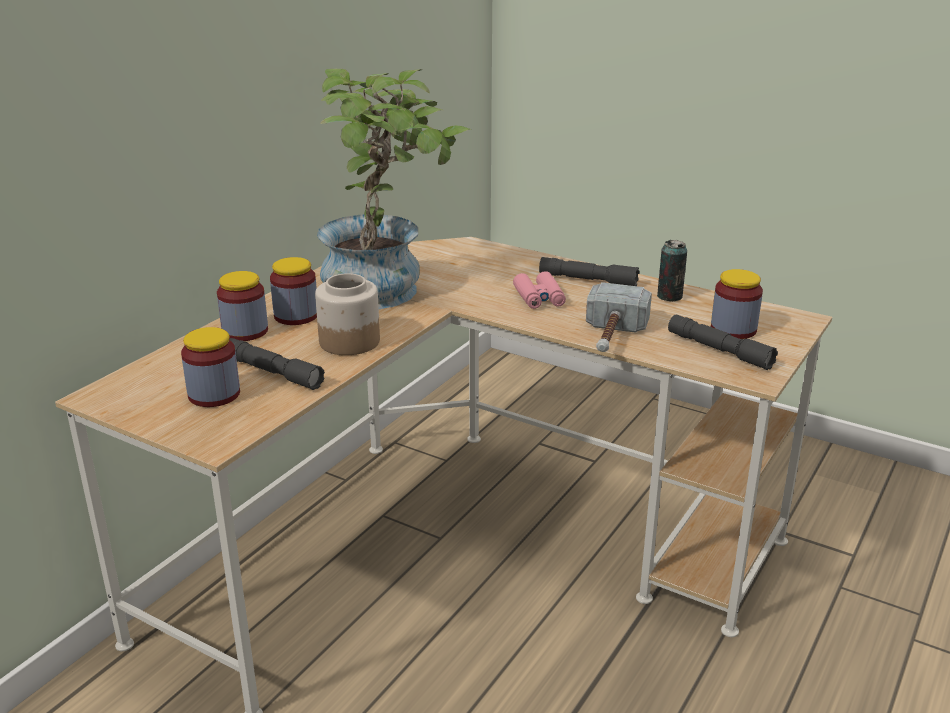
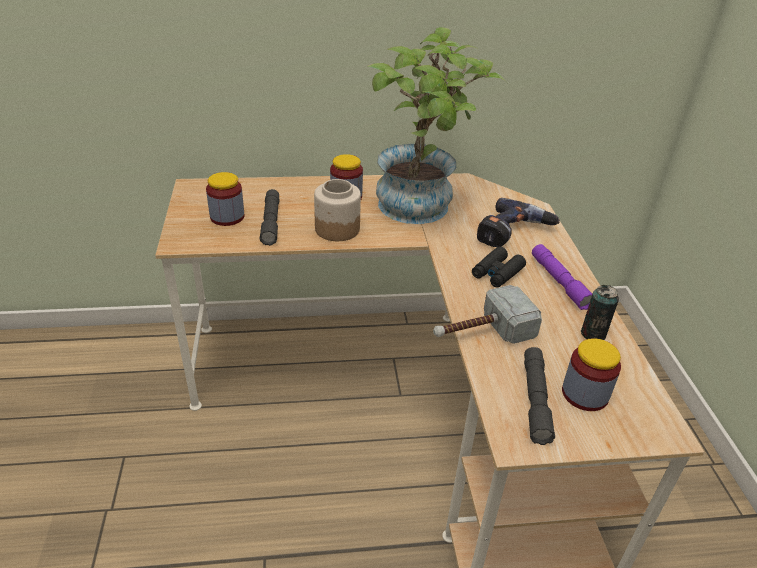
camera: 50 degrees right, 10 degrees up
(245, 331) = (307, 191): jar -> none
(494, 268) = (514, 234): none -> power drill
(539, 298) = (497, 273): pink binoculars -> black binoculars
(588, 280) = (559, 282): grey flashlight -> purple flashlight

